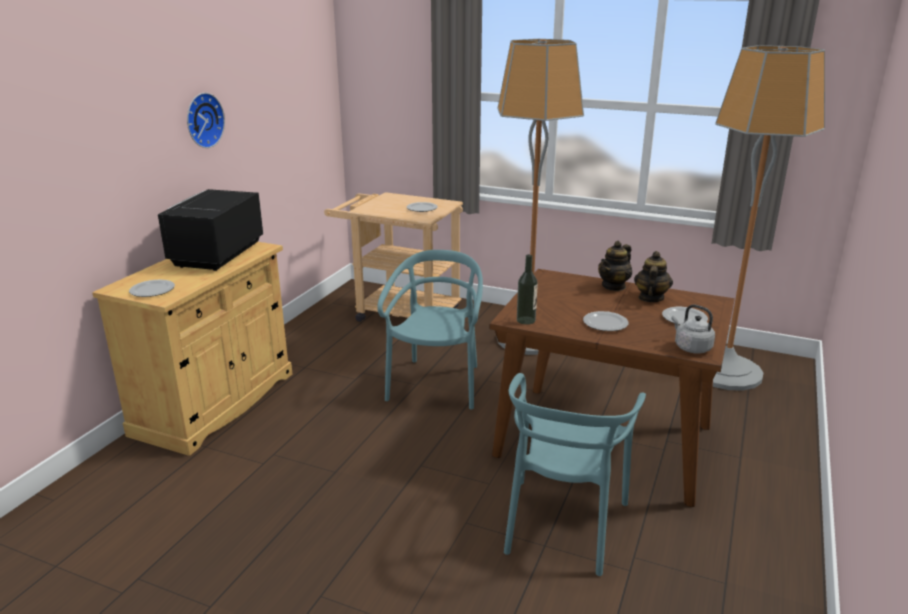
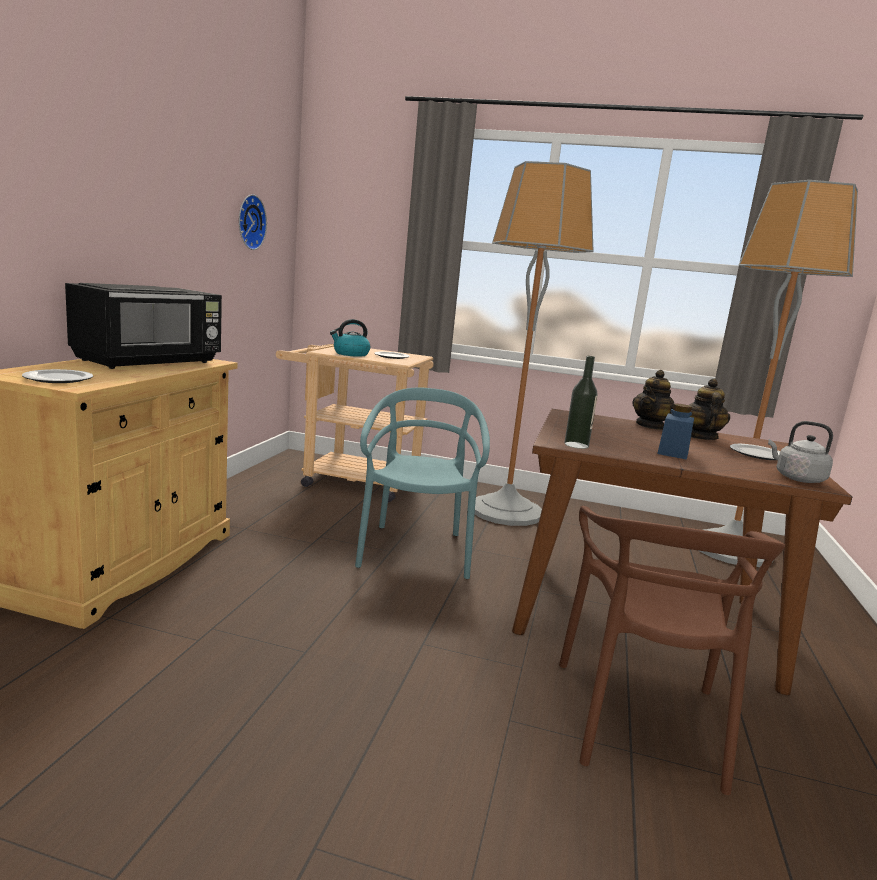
camera: 10 degrees left, 10 degrees down
(202, 120) = (148, 200): wall clock -> wall clock (249, 222)
(216, 255) = (150, 361): black microwave -> black microwave turned 150 degrees counterclockwise
(385, 210) = (350, 354): none -> kettle
(562, 524) = (641, 720): turquoise chair -> brown chair
(605, 323) = (673, 453): plate -> blue jar

